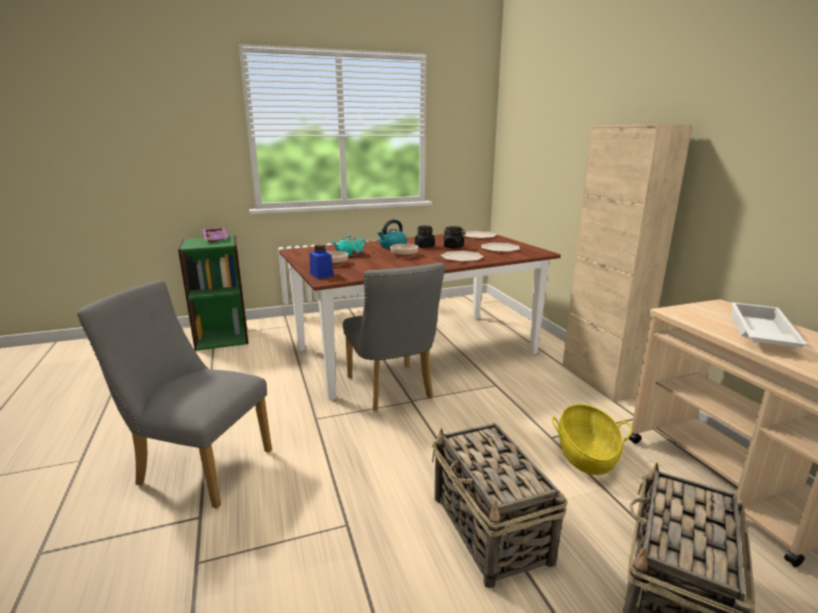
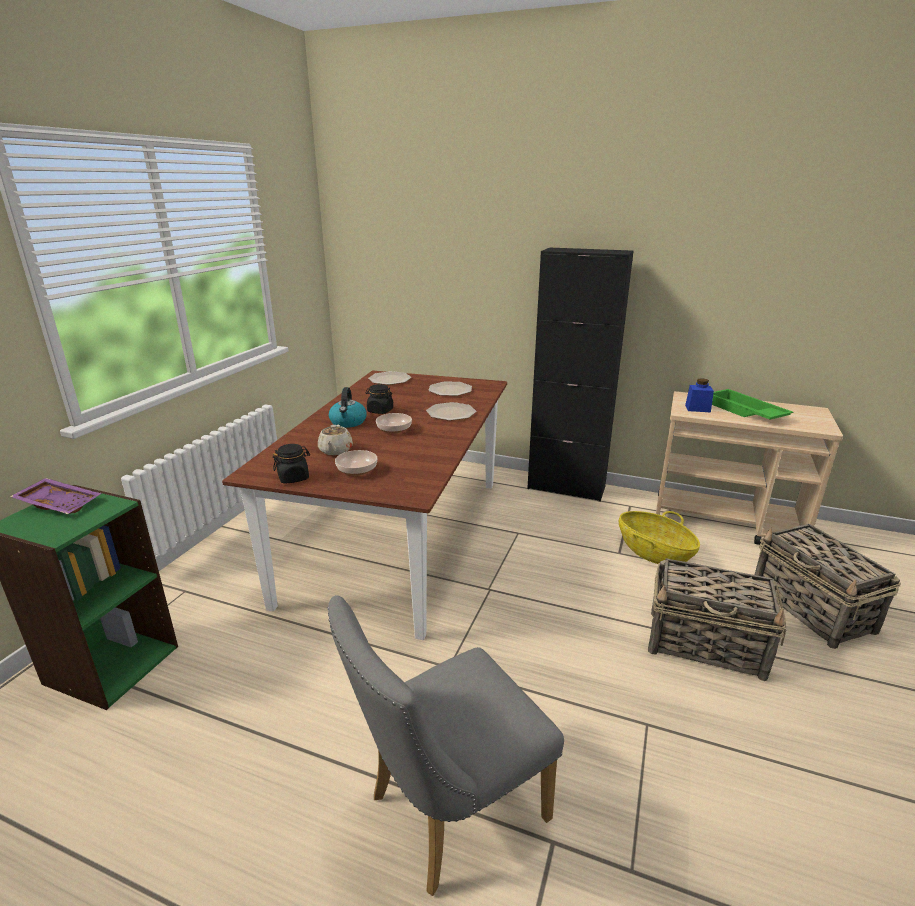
camera: 50 degrees left, 5 degrees up
(321, 275) = (392, 491): blue jar -> blue jar (697, 408)
(349, 254) = (335, 451): turquoise teapot -> beige teapot
(392, 391) = (456, 591): grey chair -> none
(453, 247) = (409, 402): black jar -> black jar (293, 478)
(599, 380) = (566, 488): beige cabinet -> black cabinet
(759, 333) = (744, 412): white tray -> green tray

